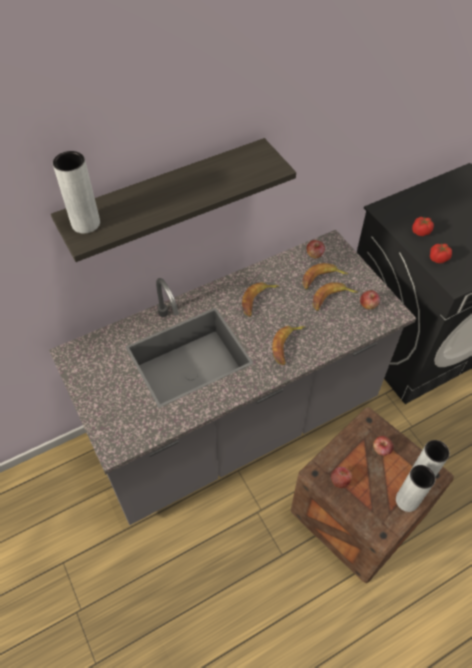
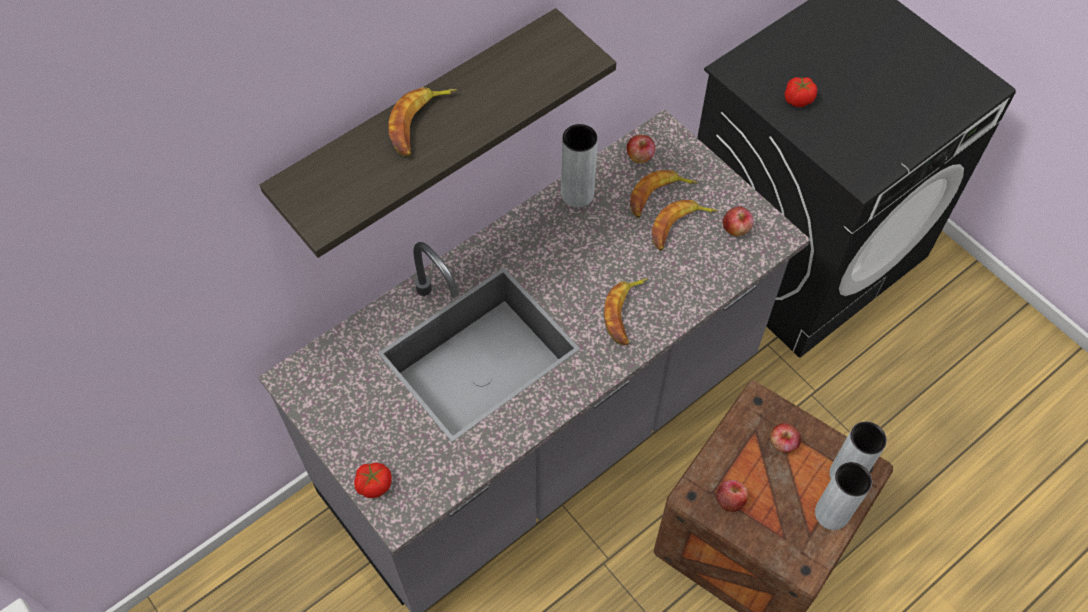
camera: 10 degrees left, 5 degrees up
(86, 223) = (319, 194): grey vase -> grey vase (577, 194)
(258, 300) = (567, 247): banana -> banana (420, 124)
(438, 259) = (830, 141): tomato -> tomato (374, 485)

